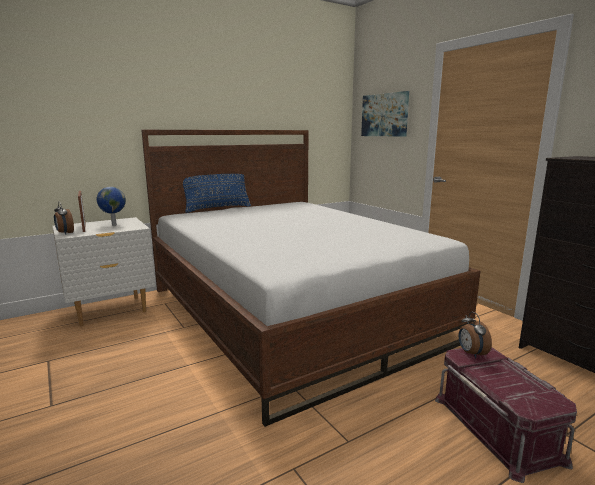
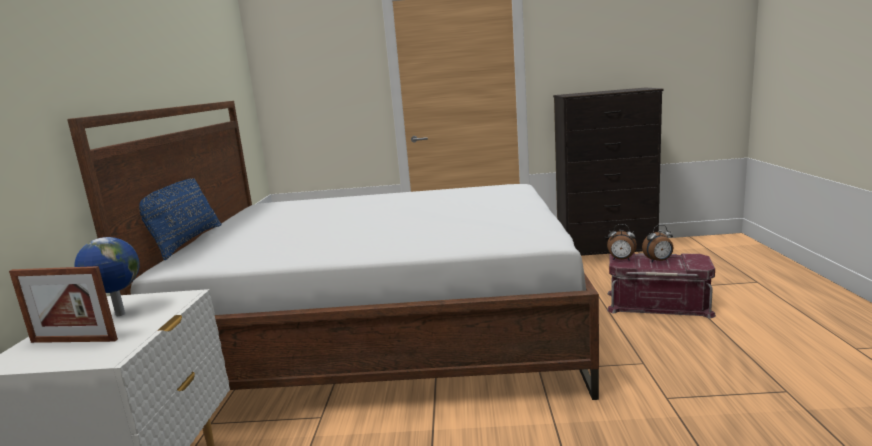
camera: 55 degrees left, 0 degrees up
(65, 233) = (86, 358): alarm clock -> alarm clock (658, 261)
(384, 115) = (316, 74): picture -> none

